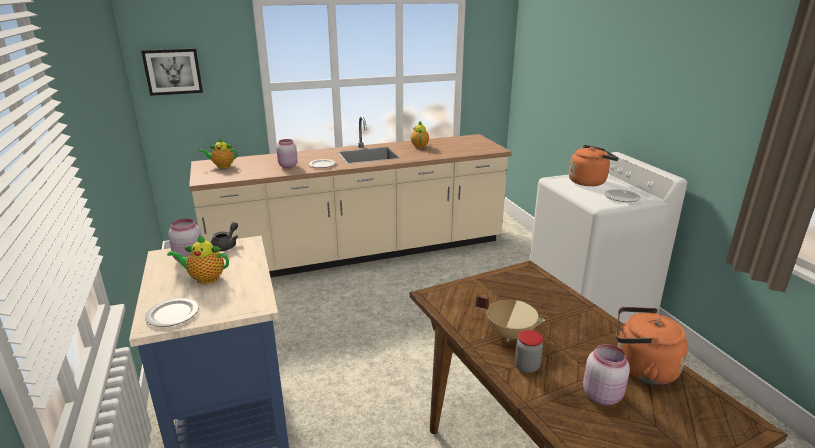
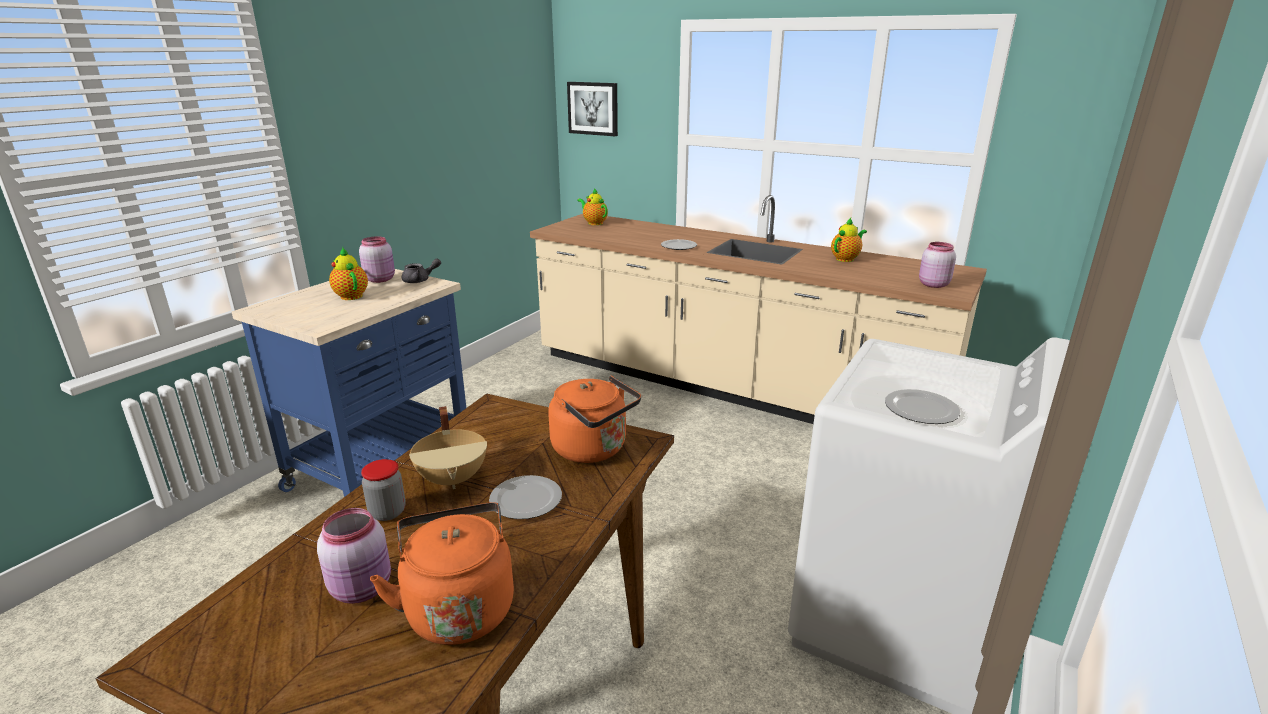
camera: 50 degrees right, 0 degrees up
(172, 314) = (280, 308): plate -> plate (526, 499)
(287, 166) = (645, 238): pink jar -> pink jar (932, 284)
(589, 181) = (934, 370): orange kettle -> orange kettle (593, 450)

